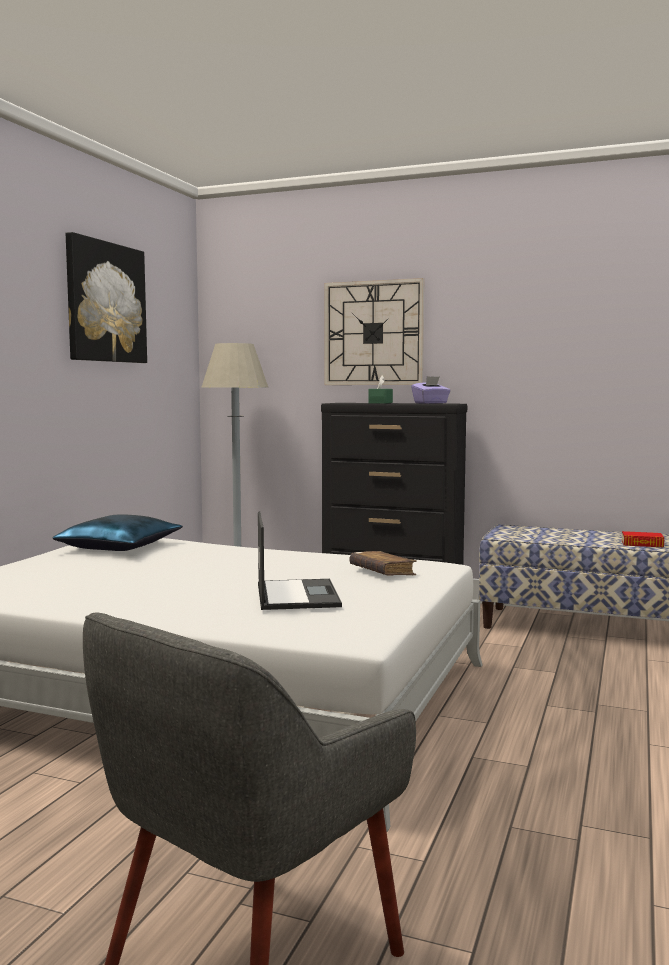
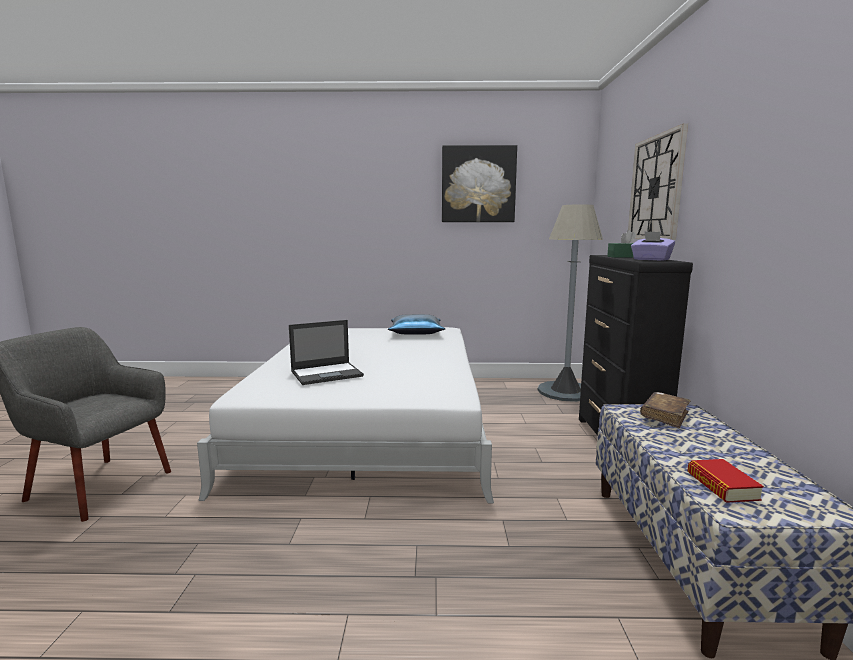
camera: 70 degrees right, 5 degrees up
(382, 572) = (411, 385): brown book -> brown book (664, 416)

